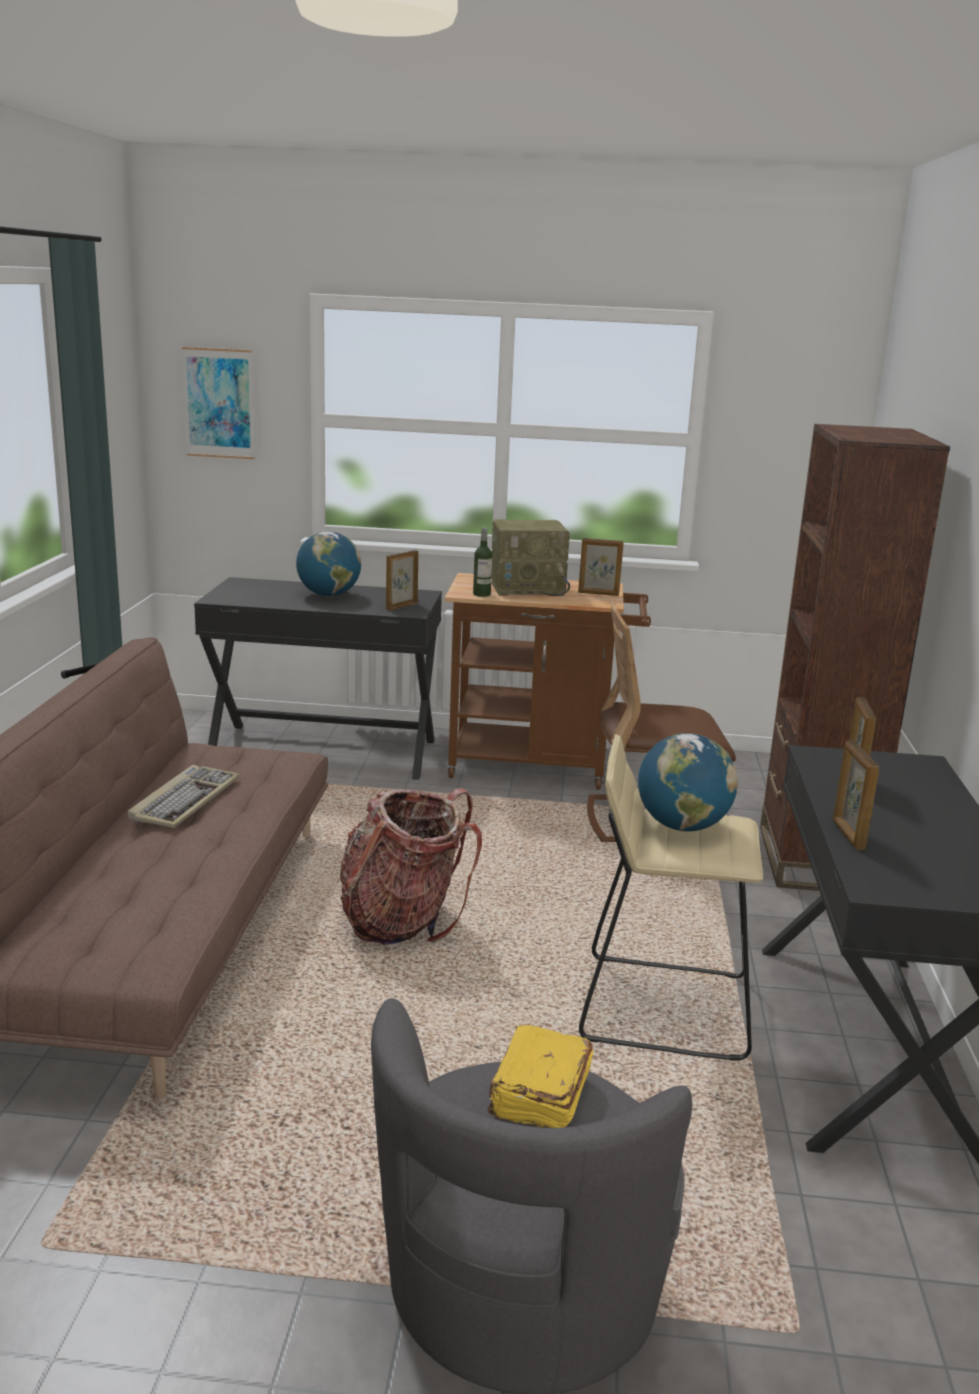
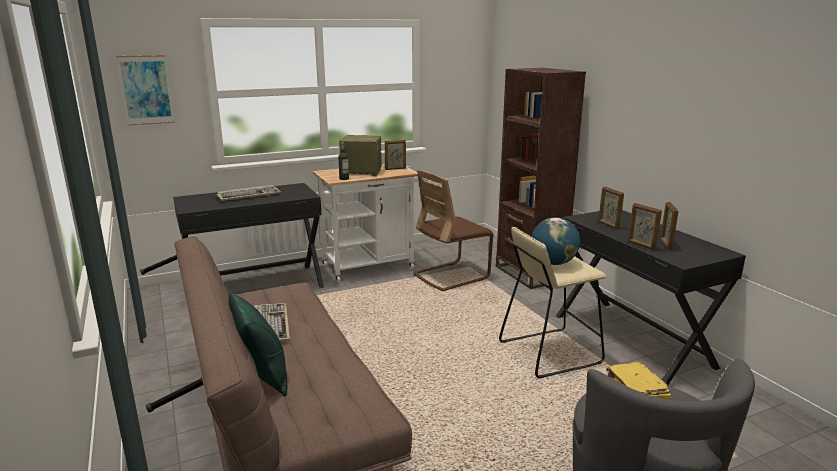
camera: 30 degrees left, 0 degrees up
(87, 865) = (263, 376): none -> green pillow
(328, 595) = (249, 195): globe -> keyboard
(401, 606) = (297, 193): picture frame -> picture frame (665, 244)
(402, 920) = (398, 356): backpack -> none
(528, 589) = (360, 172): radio -> radio turned 135 degrees counterclockwise
(539, 767) = (373, 265): brown cart -> white cart

